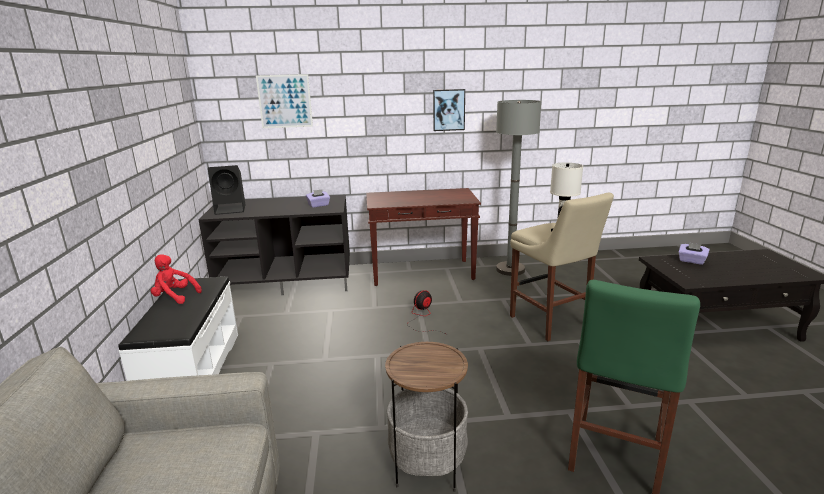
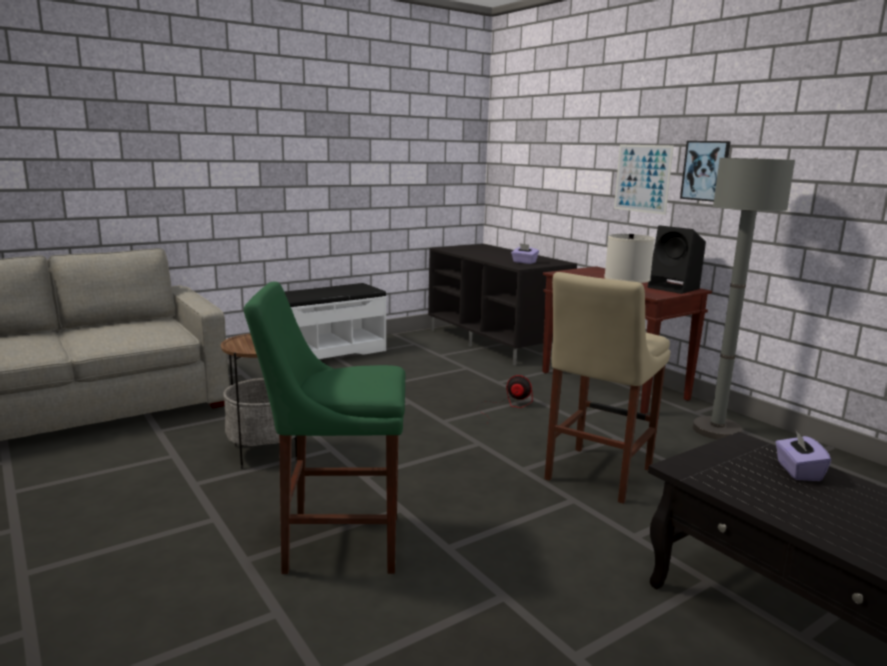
camera: 60 degrees right, 5 degrees down
(174, 297) = (334, 288): red plush toy -> none
(231, 209) = (466, 249): black speaker -> black speaker (675, 288)
(285, 101) = (546, 147): picture -> picture (642, 178)

